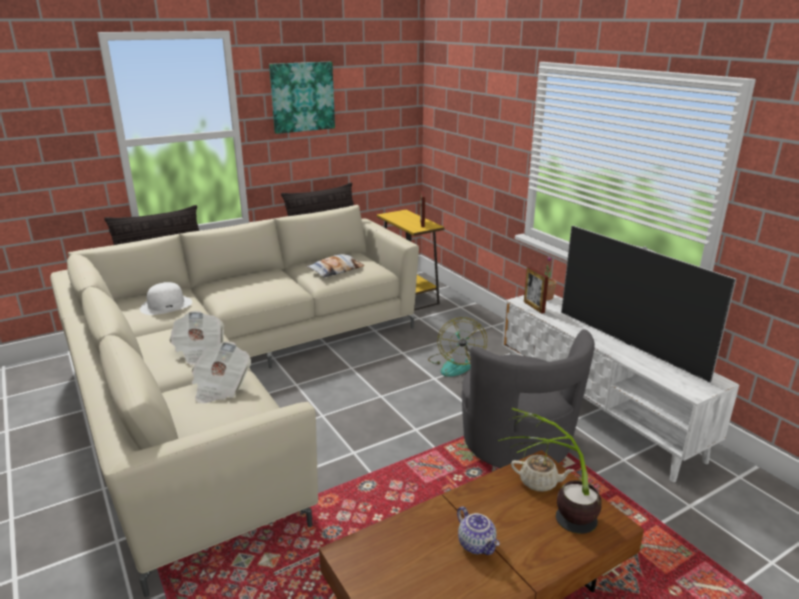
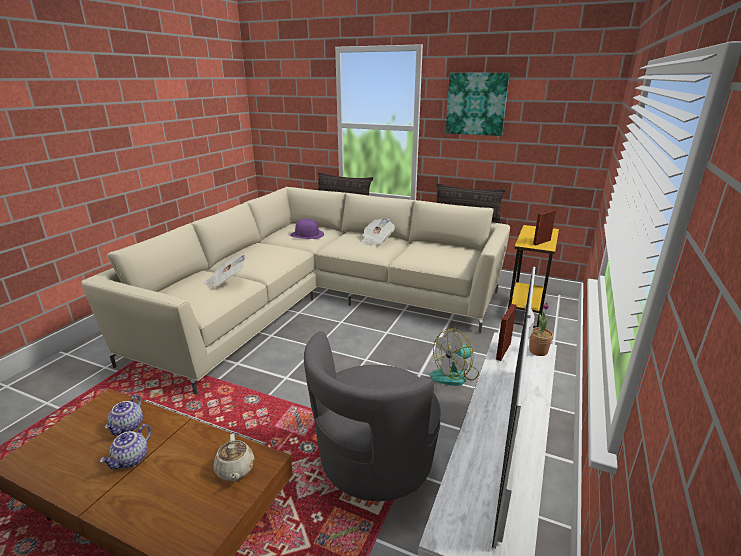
camera: 55 degrees right, 0 degrees up
(166, 305) = (307, 234): white hat -> purple hat
(199, 351) = (263, 261): newspaper -> newspaper (376, 241)
(336, 270) = (430, 254): pillow -> none
(418, 540) = (128, 427): none -> teapot
(552, 521) = (180, 497): potted plant -> none

